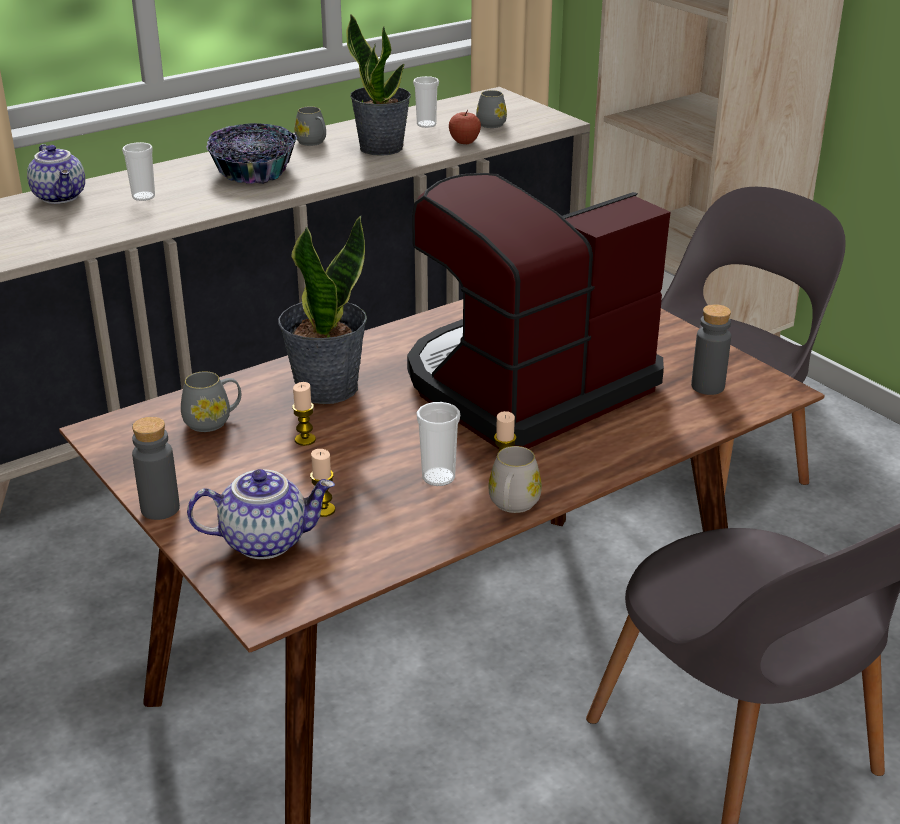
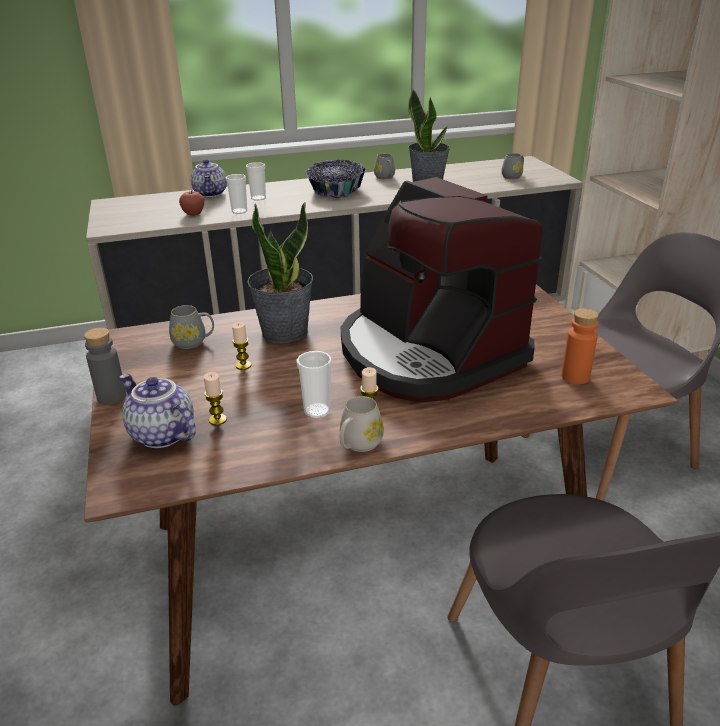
camera: 20 degrees right, 0 degrees up
(265, 540) = (160, 435): teapot -> teapot turned 150 degrees counterclockwise
(426, 124) = (467, 173): cup -> cup (239, 211)
(464, 142) = (486, 185): apple -> apple (193, 214)
(526, 386) = (428, 353): coffee machine -> coffee machine turned 105 degrees counterclockwise
(707, 386) = (575, 377): grey bottle -> orange bottle

